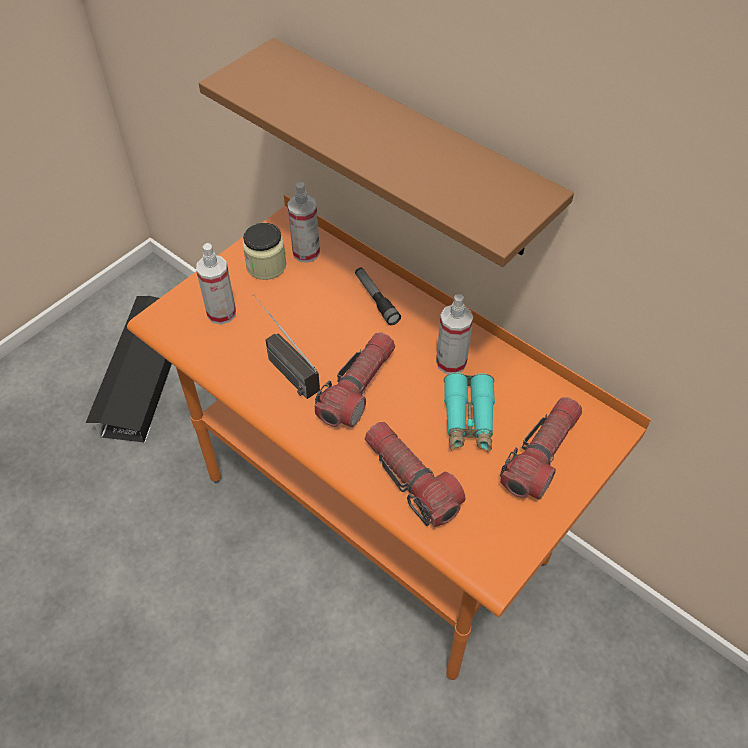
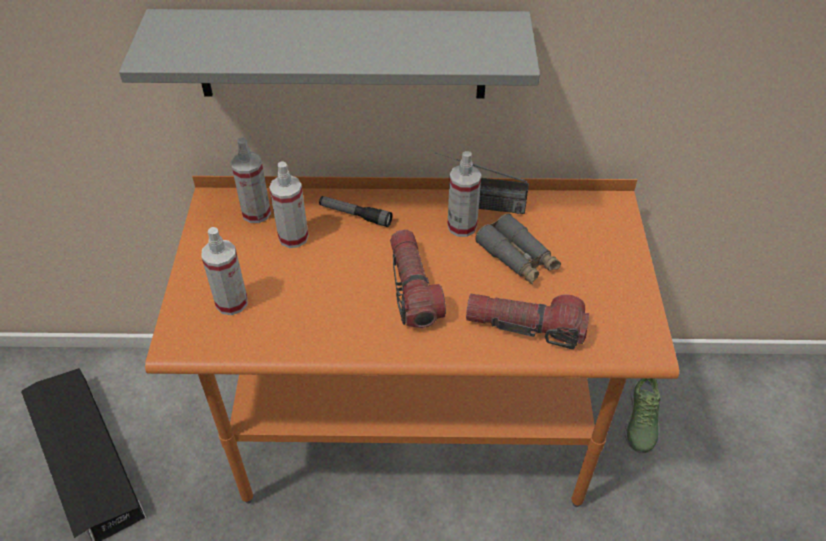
camera: 40 degrees left, 5 degrees down
(266, 266) = (231, 242): jar -> none
(281, 365) = (331, 310): radio -> radio (478, 205)
(313, 289) = (293, 237): none -> spray bottle
(408, 149) = (341, 54): brown shelf -> grey shelf
(468, 419) = (517, 258): turquoise binoculars -> grey binoculars
(541, 455) = (591, 249): flashlight -> none
(579, 656) = (641, 421): none -> shoe

